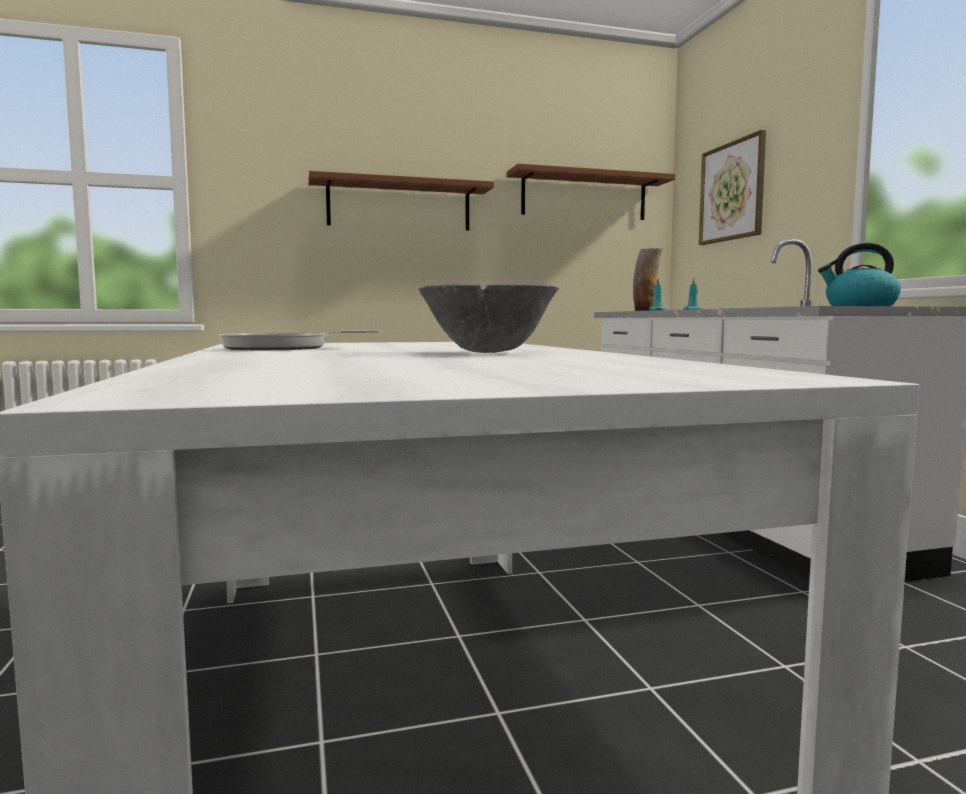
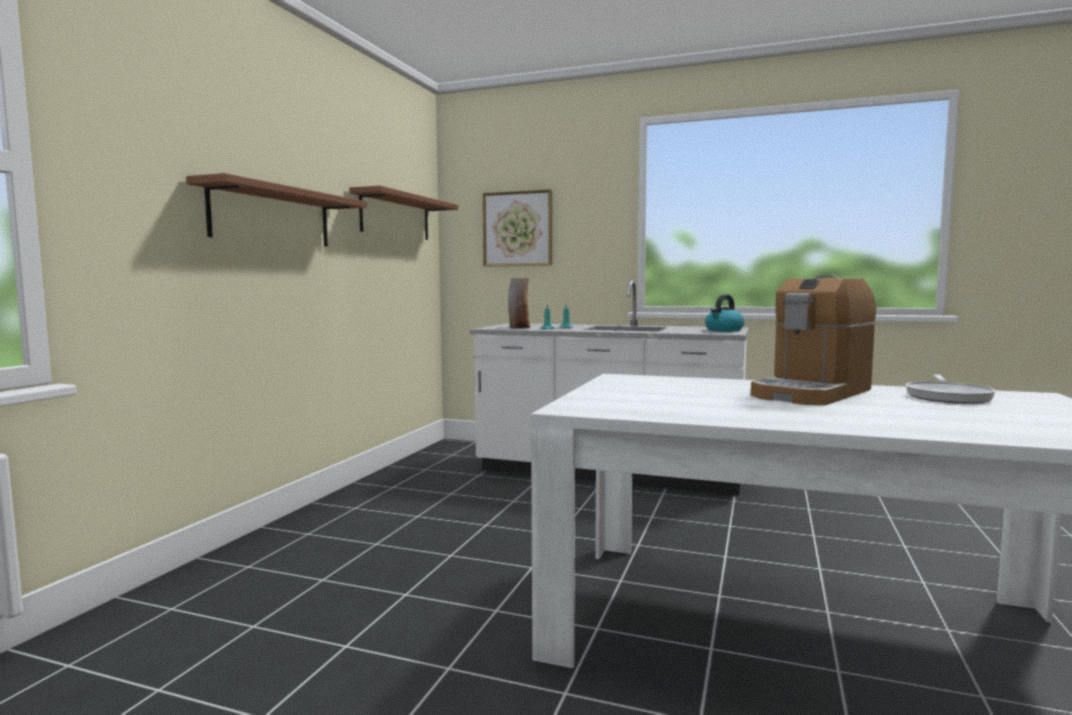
camera: 55 degrees left, 0 degrees up
(282, 348) = (696, 410): frying pan -> frying pan (947, 396)
(489, 352) = (811, 393): grey bowl -> coffee machine

